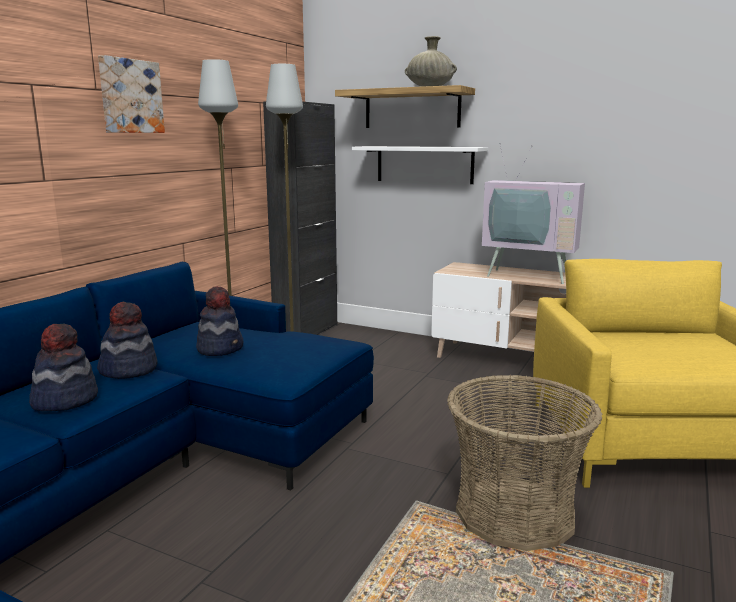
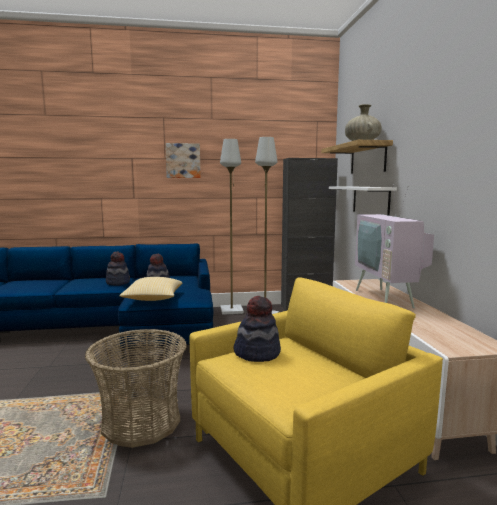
camera: 55 degrees right, 5 degrees down
(65, 400) = (80, 284): hat -> hat (257, 353)
(293, 364) = (153, 299): none -> pillow

